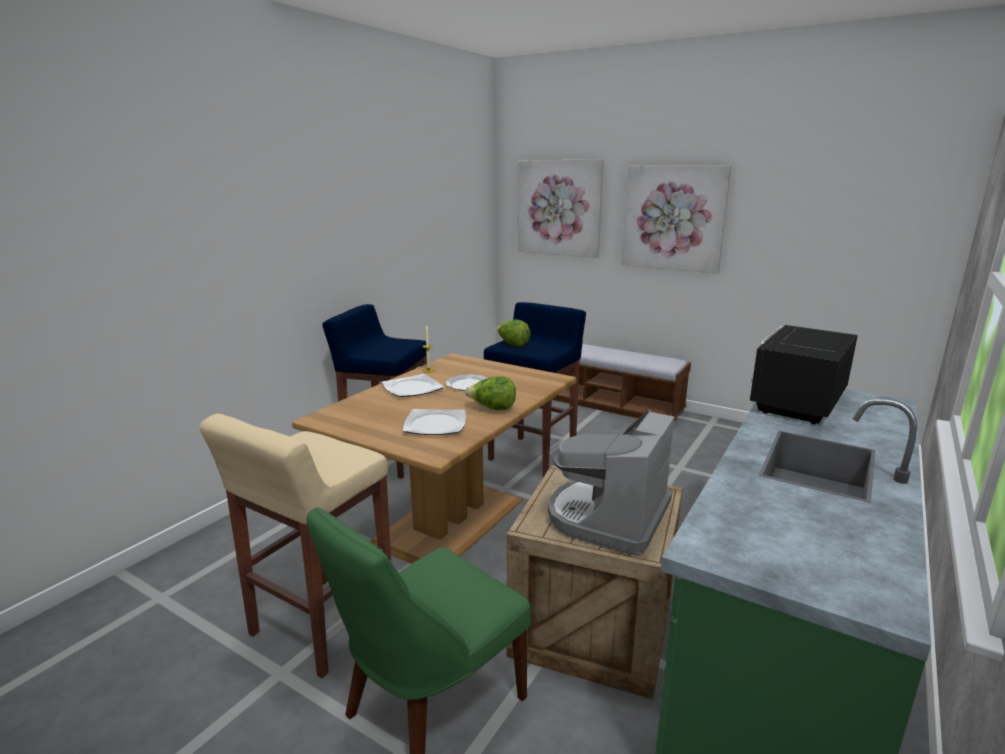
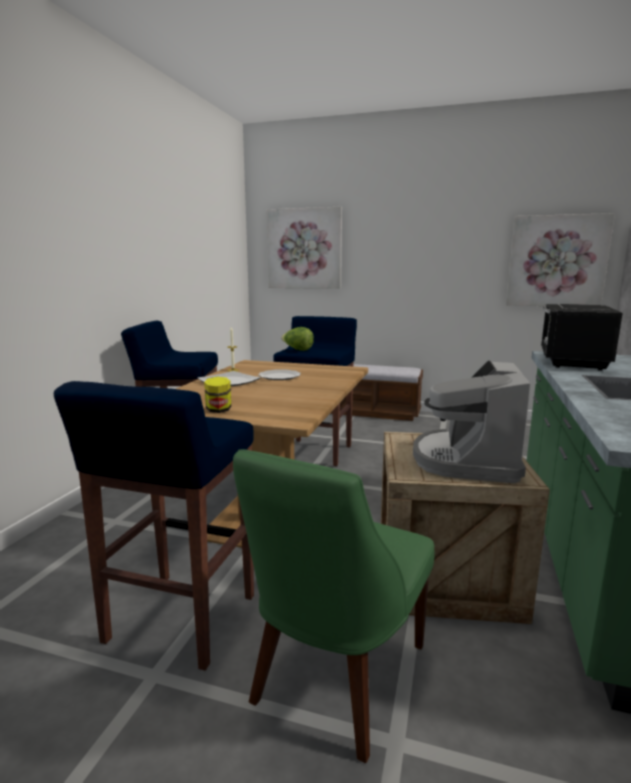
camera: 15 degrees left, 5 degrees down
(320, 626) = (180, 620): beige stool -> blue stool
(374, 431) = (218, 410): none -> jar
(435, 424) = (274, 402): plate -> none
(492, 409) = (317, 389): lettuce -> none
(673, 218) = (402, 252): picture -> picture (557, 261)

